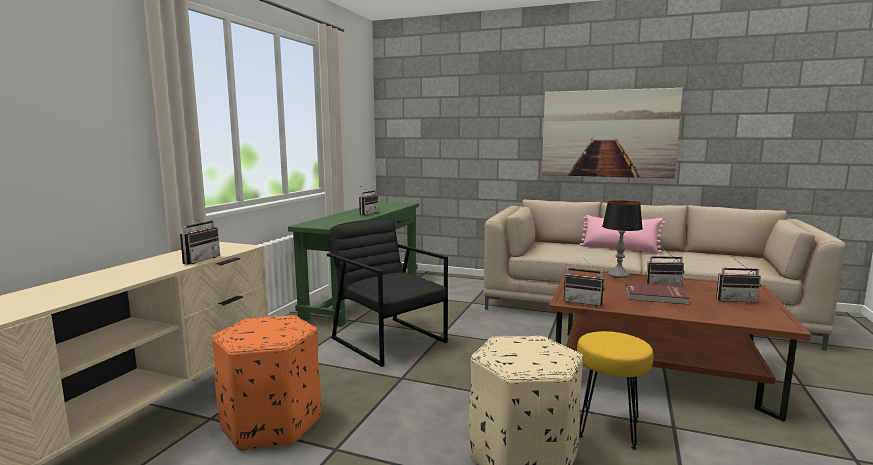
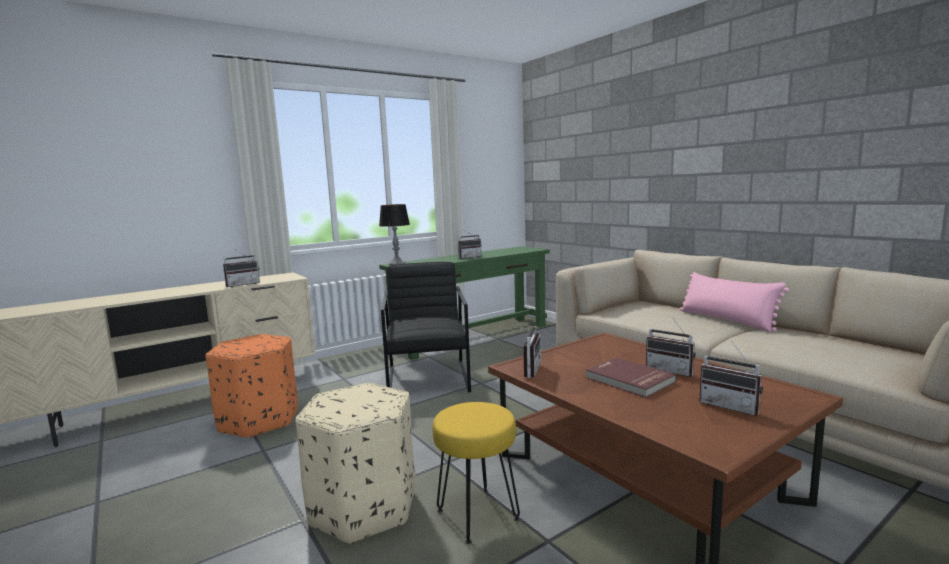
camera: 35 degrees right, 0 degrees up
(583, 302) = (527, 370): radio -> radio turned 135 degrees counterclockwise
(608, 133) = (751, 166): picture -> none
(618, 275) = (644, 349): table lamp -> table lamp (397, 264)

